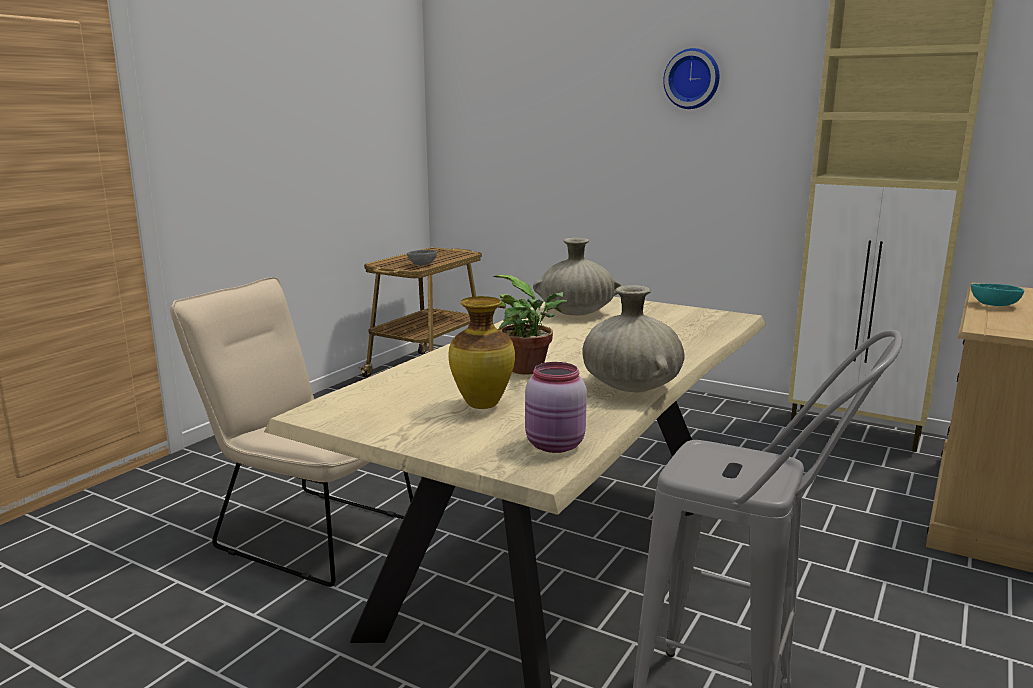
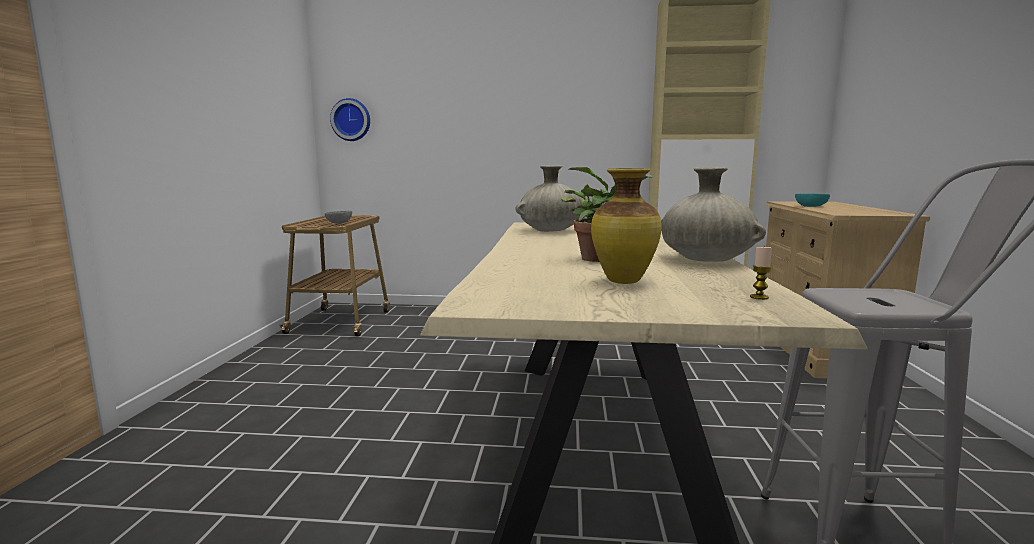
camera: 25 degrees left, 5 degrees down
(307, 531) = (336, 477): beige chair -> none
(555, 446) = (759, 297): pink jar -> candle
(692, 79) = (551, 70): wall clock -> wall clock (351, 120)

